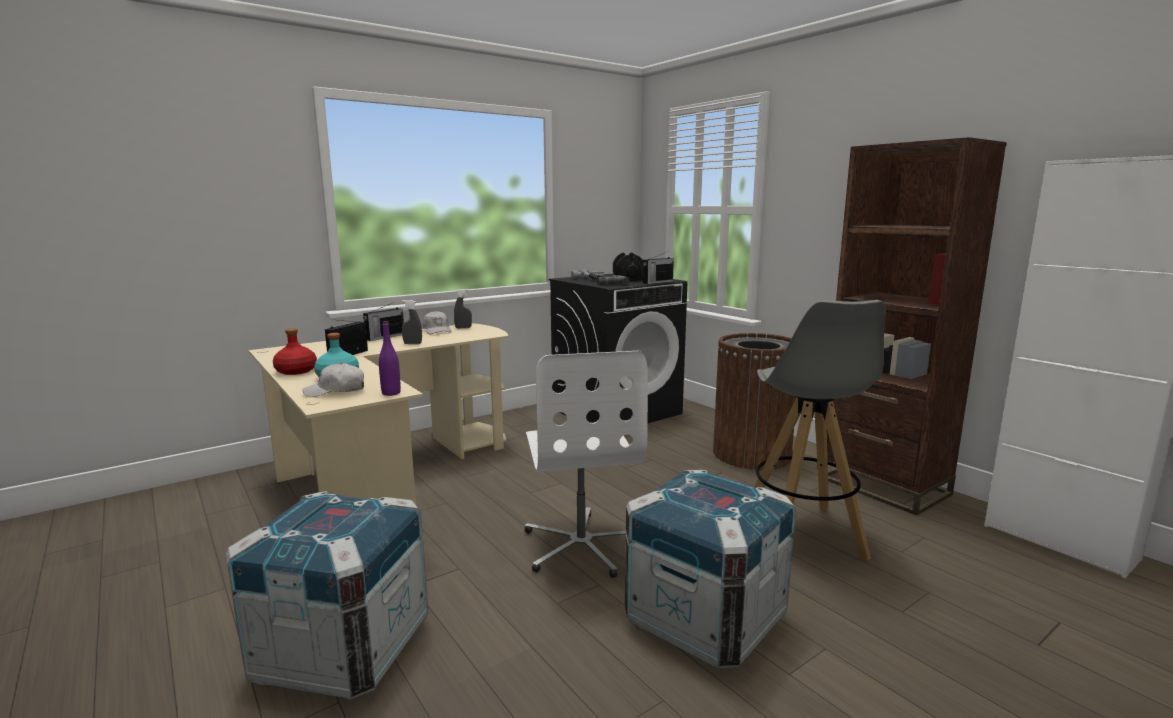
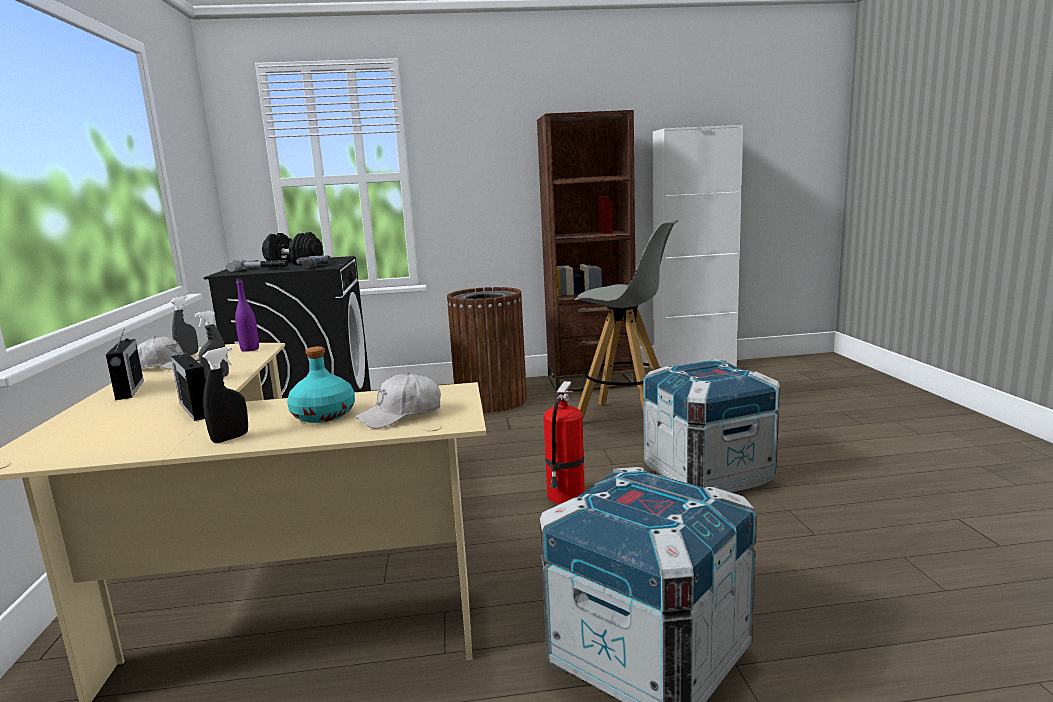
camera: 60 degrees left, 0 degrees up
(296, 371) = (230, 438): red bottle -> black spray bottle
(335, 391) = (400, 415): white cap -> white cap turned 45 degrees clockwise
(391, 393) = (455, 393): purple bottle -> purple bottle (250, 349)
(582, 545) = (565, 496): white office chair -> fire extinguisher
(657, 282) = (342, 259): radio -> none

